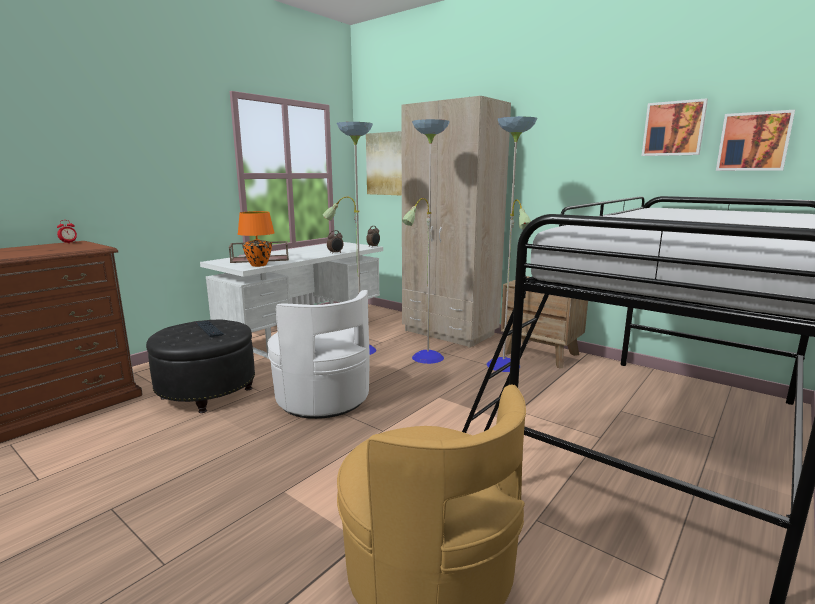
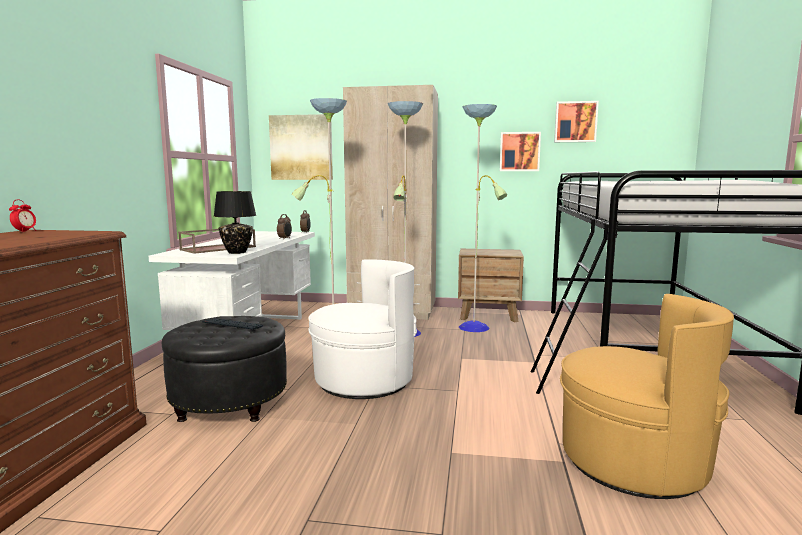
camera: 30 degrees left, 5 degrees down
(258, 265) = (237, 252): orange table lamp -> black table lamp
(322, 398) = (363, 380): white armchair -> white armchair turned 45 degrees counterclockwise
(753, 141) = (629, 133): picture -> picture (519, 151)

